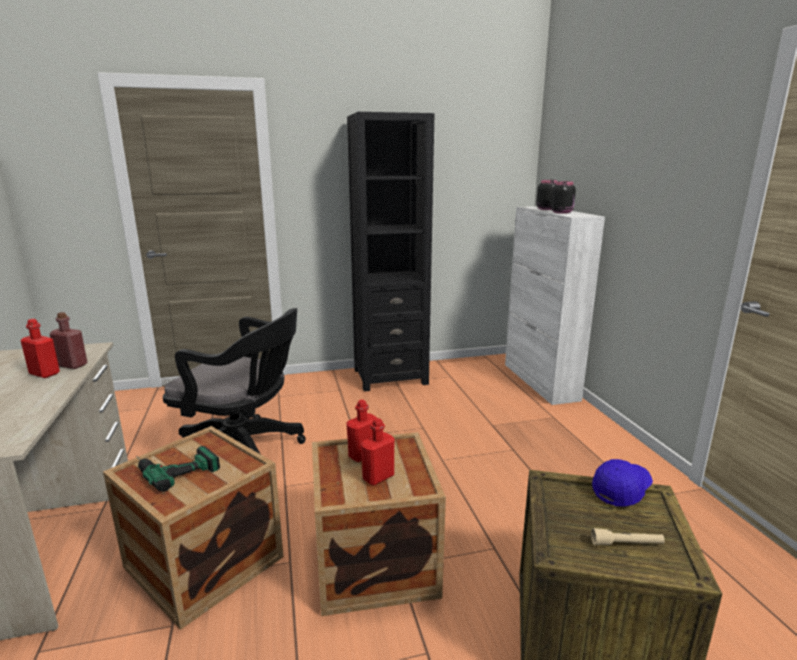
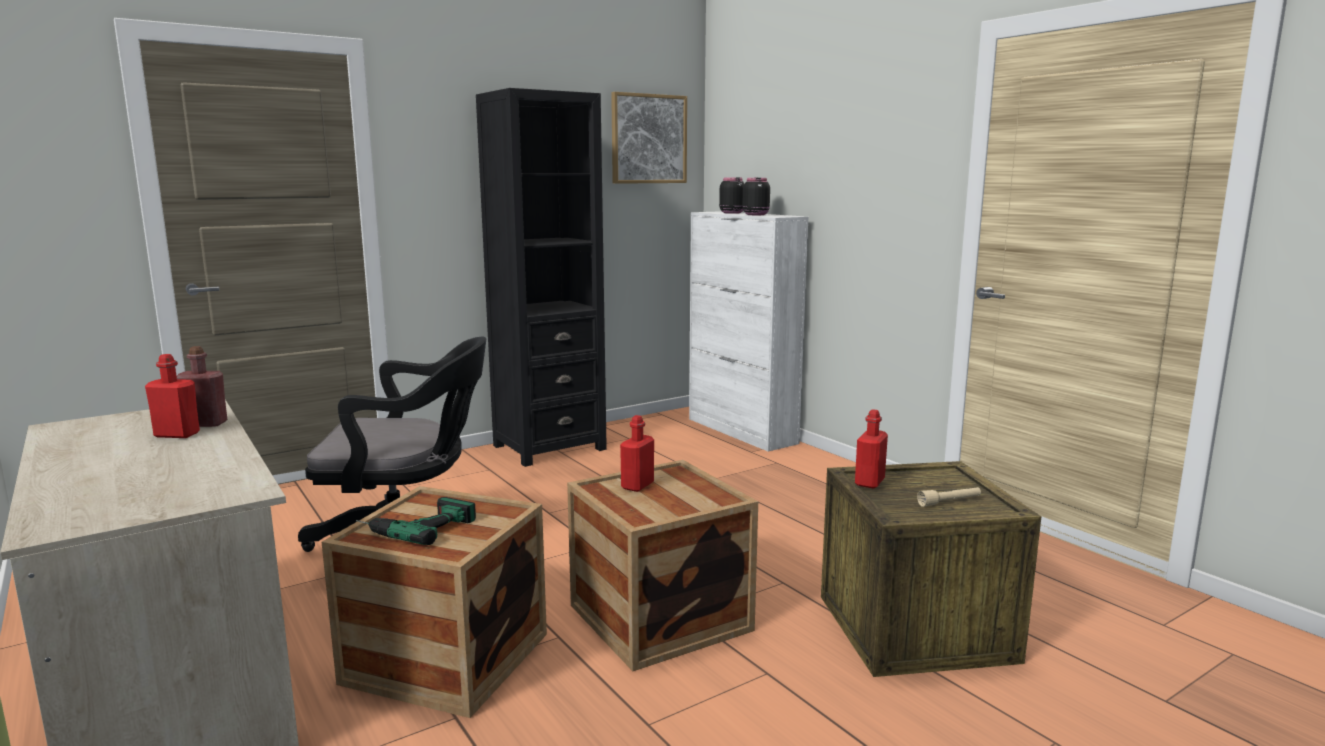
camera: 20 degrees left, 5 degrees down
(378, 477) = (672, 499): red bottle -> red bottle (869, 482)
(489, 147) = (648, 139): none -> picture
(621, 490) = (921, 469): blue cap -> none

